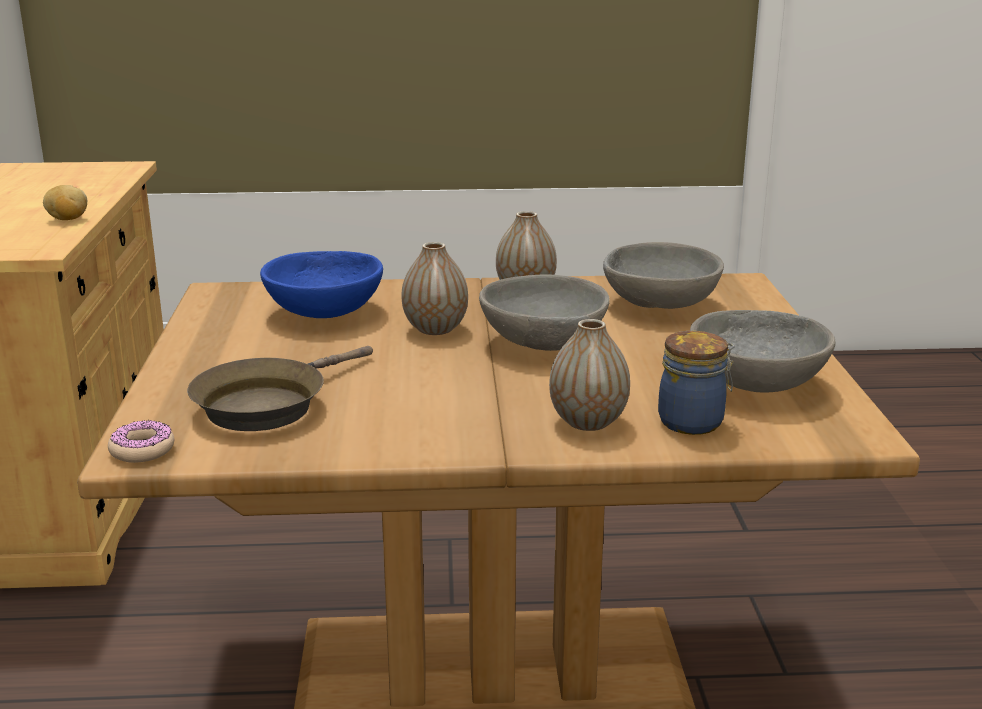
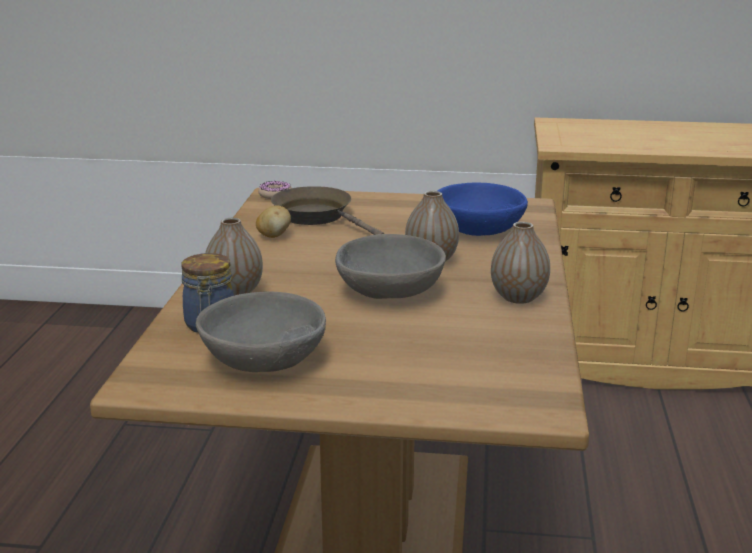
camera: 100 degrees right, 0 degrees up
(67, 219) = (634, 147): potato -> potato (274, 236)
(659, 304) = (473, 351): grey bowl -> none

